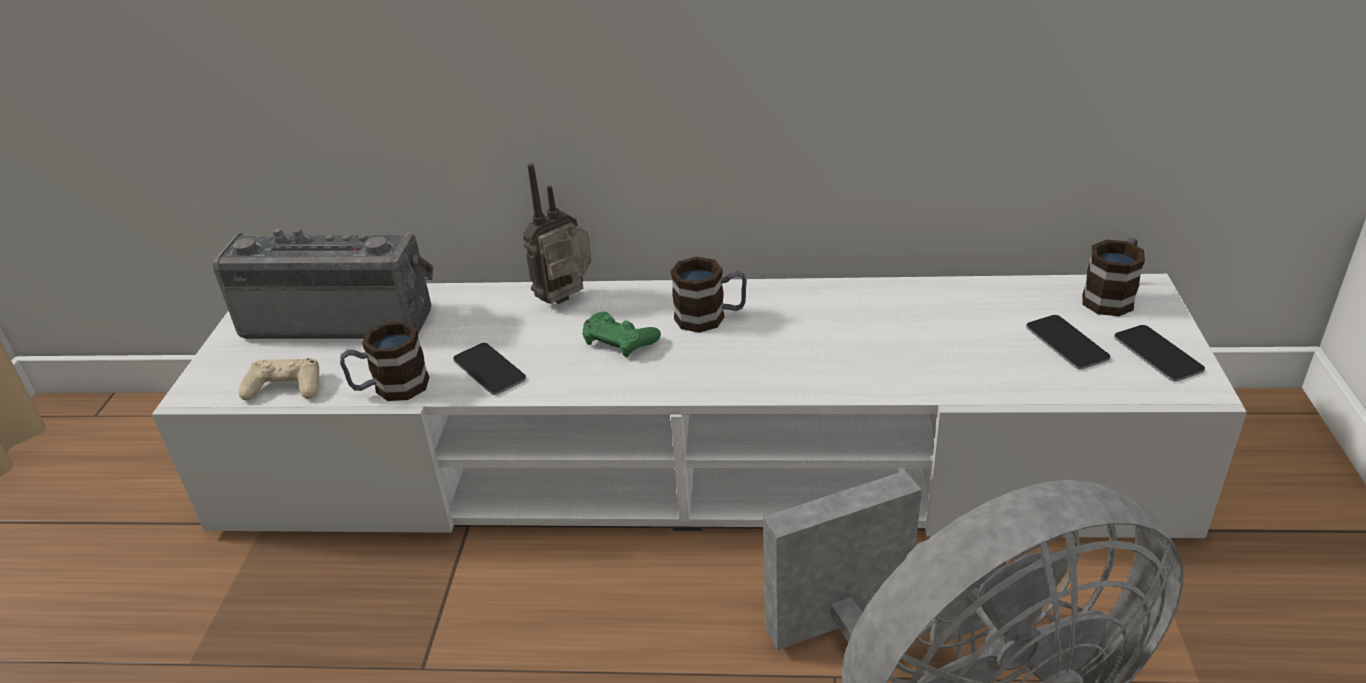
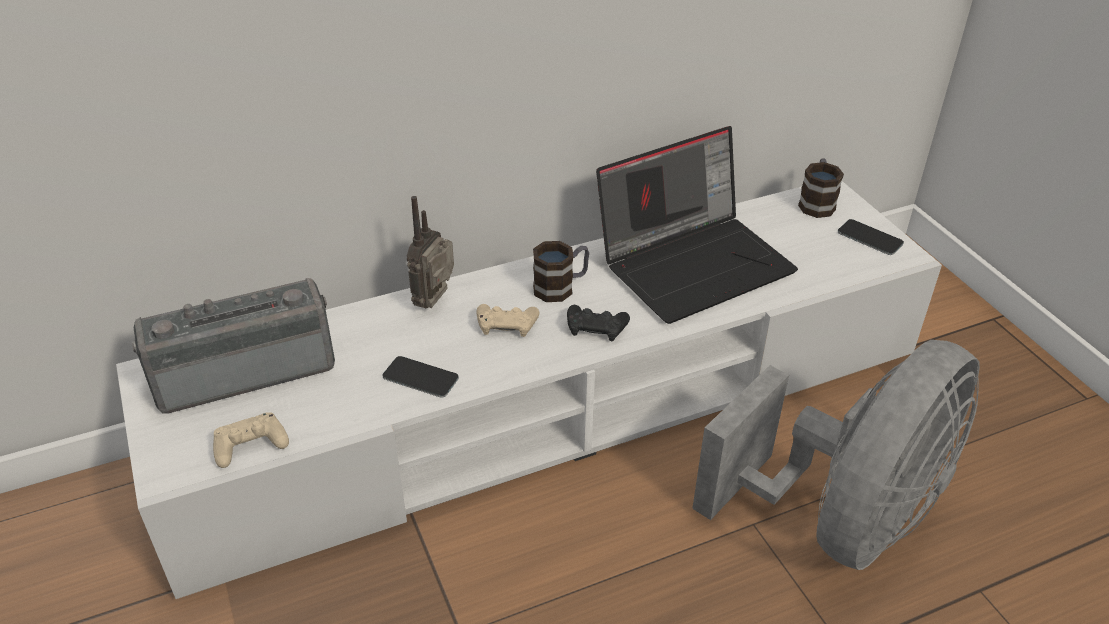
camera: 30 degrees left, 5 degrees up
(390, 388) = (349, 417): mug -> none
(619, 341) = (507, 325): green game controller -> beige game controller
(714, 369) = (596, 327): none -> black game controller
(890, 328) = (695, 262): none -> laptop
(1066, 342) = (812, 244): phone -> none

